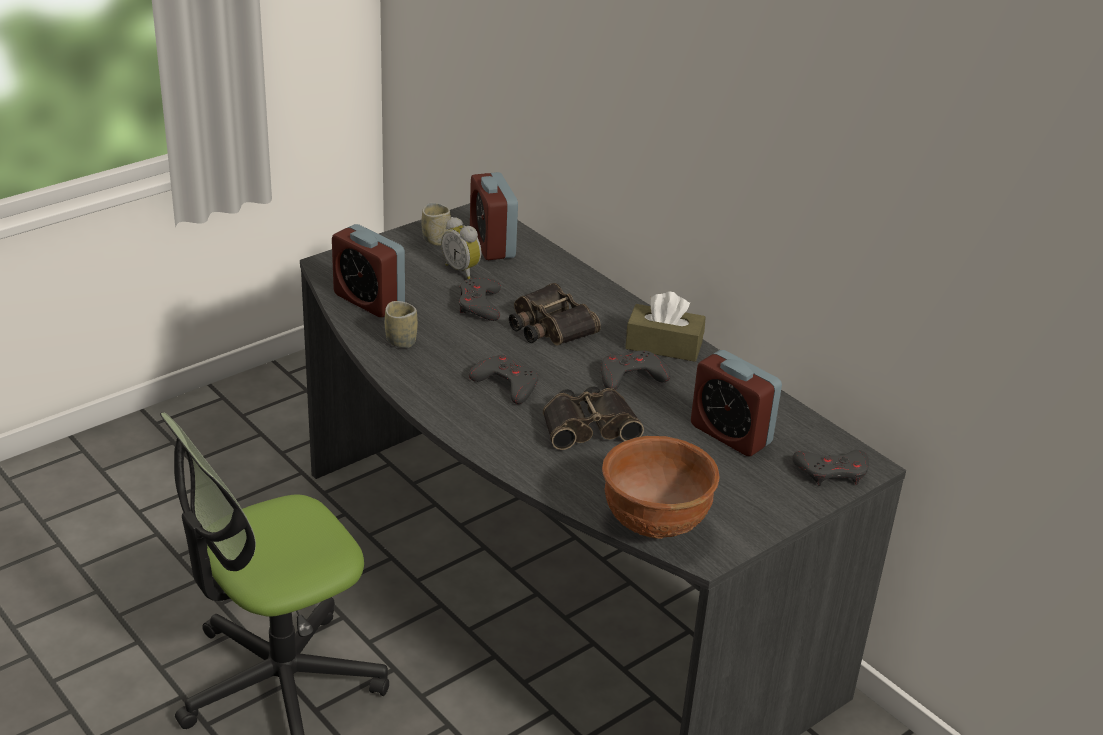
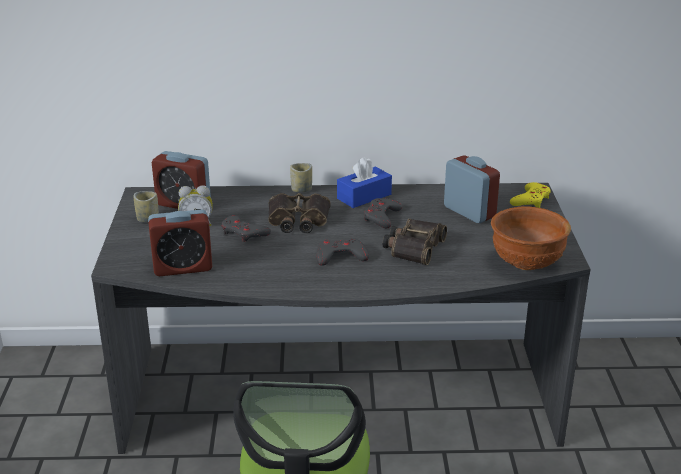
camera: 50 degrees left, 5 degrees down
(401, 341) = (246, 273): cup -> cup (301, 189)
(663, 345) = (364, 196): brown tissue box -> blue tissue box
(730, 434) = (469, 212): alarm clock -> alarm clock turned 120 degrees counterclockwise
(832, 472) = (531, 200): grey game controller -> yellow game controller

